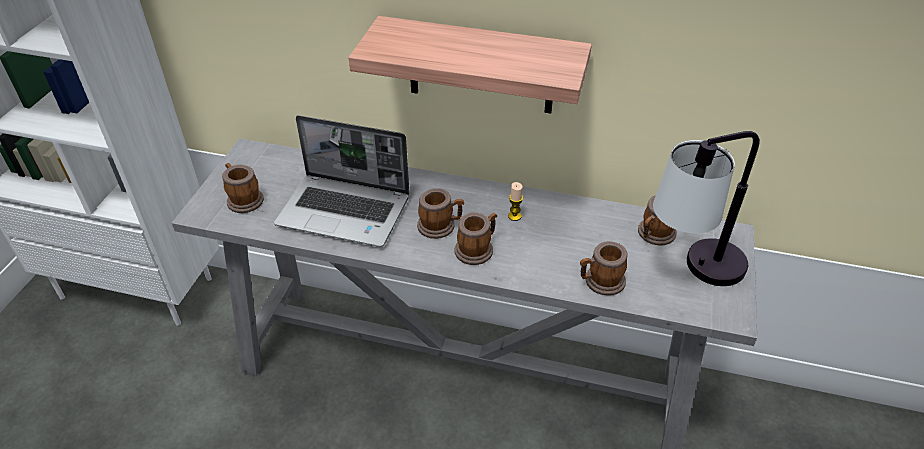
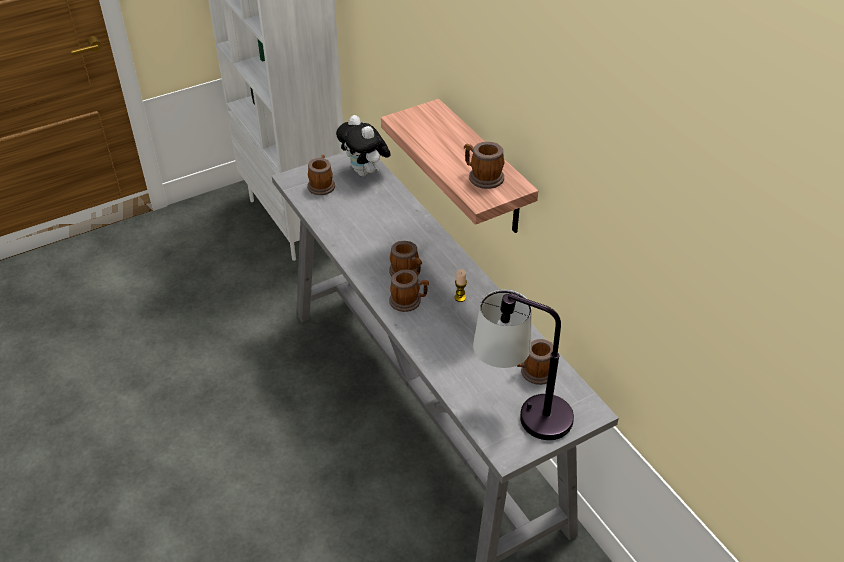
camera: 45 degrees right, 0 degrees up
(274, 163) = (365, 172): none -> plush toy
(346, 211) = (366, 228): laptop -> none
(600, 282) = (453, 372): mug -> mug (482, 177)

